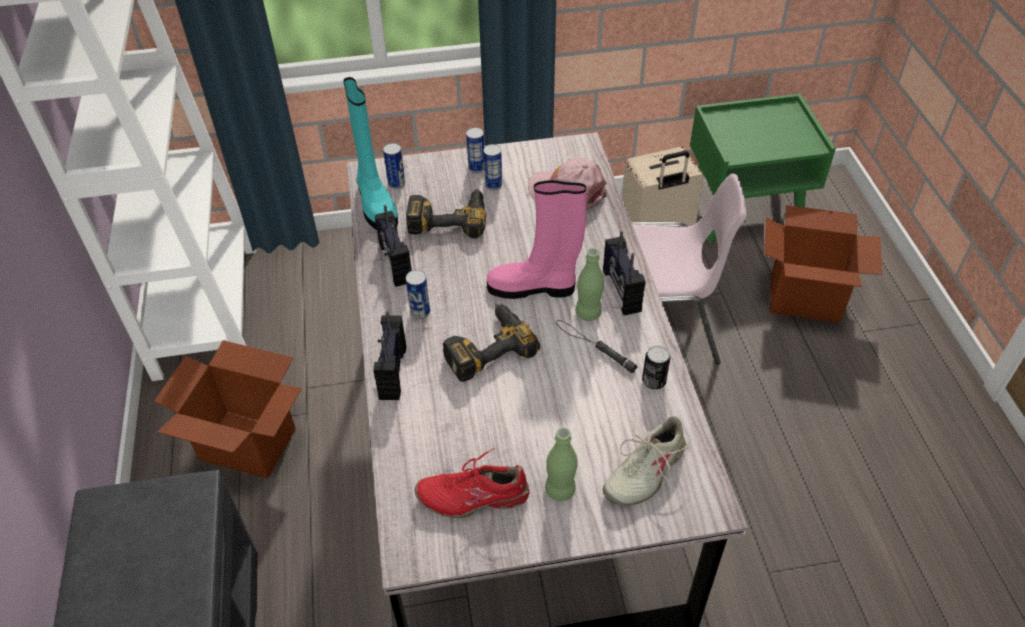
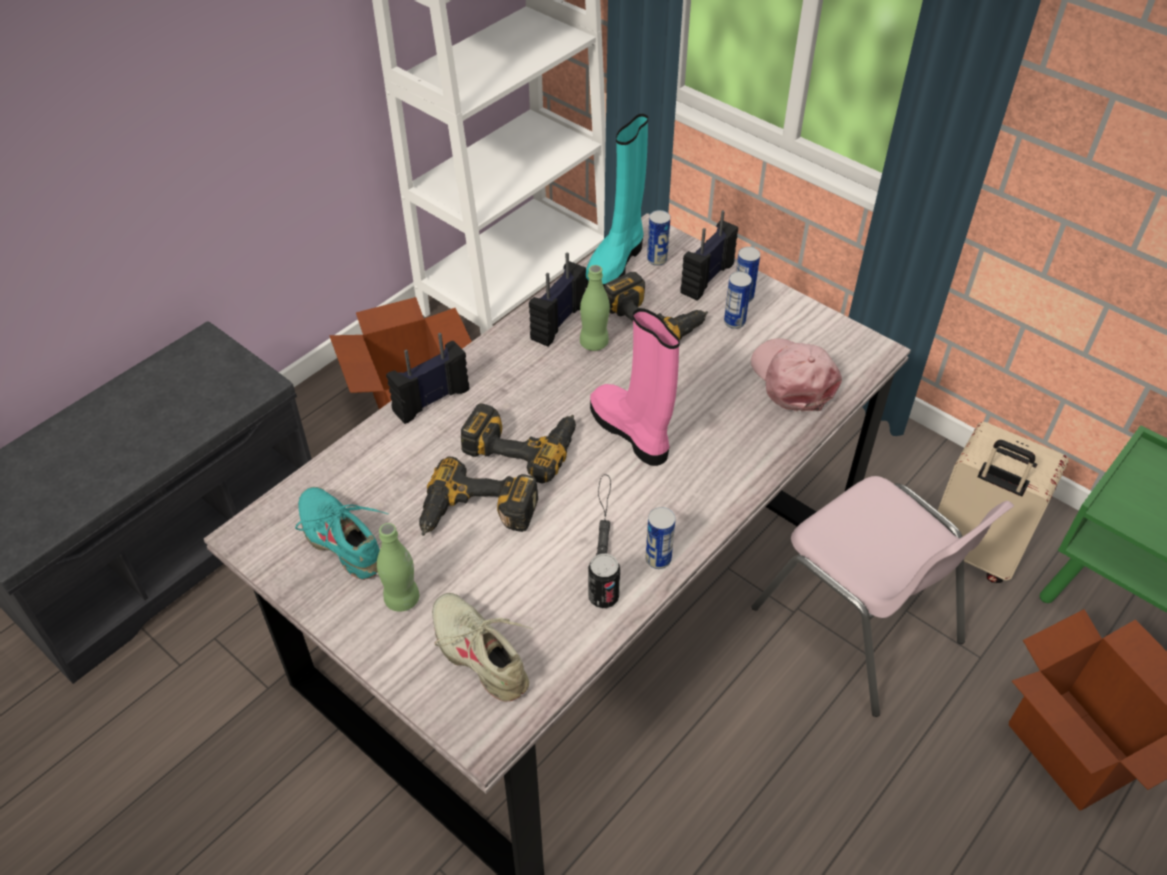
camera: 50 degrees right, 0 degrees up
(420, 312) = (517, 374): can -> can (658, 559)
(474, 496) = (343, 540): red shoe -> turquoise shoe
(525, 407) = (476, 515): none -> power drill
(588, 313) = (641, 493): green bottle -> green bottle (594, 343)
(620, 291) = (699, 500): radio -> radio (706, 278)
(644, 471) = (481, 653): beige shoe -> beige shoe turned 45 degrees clockwise

